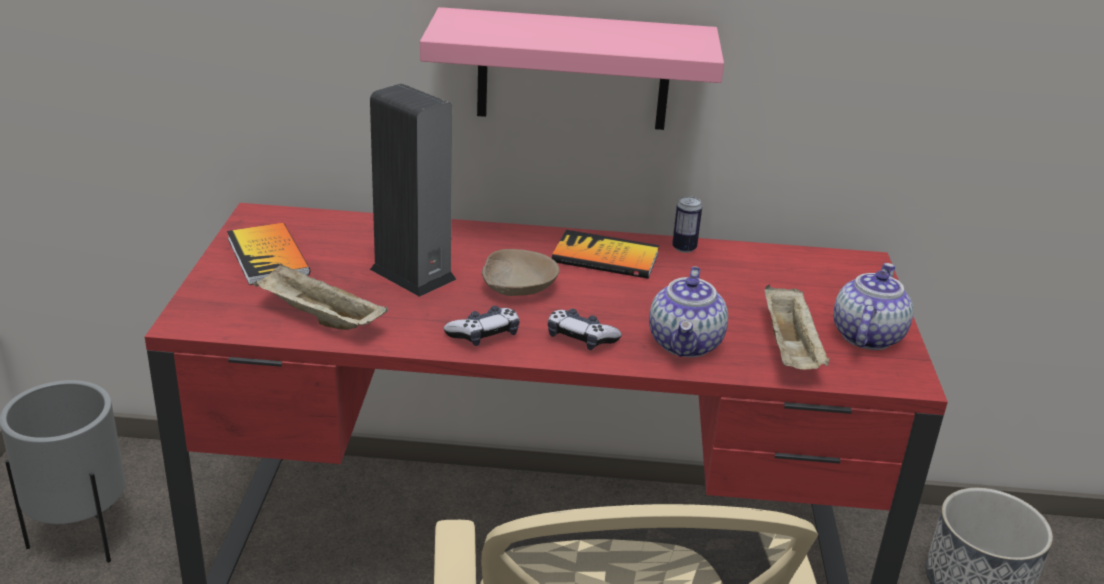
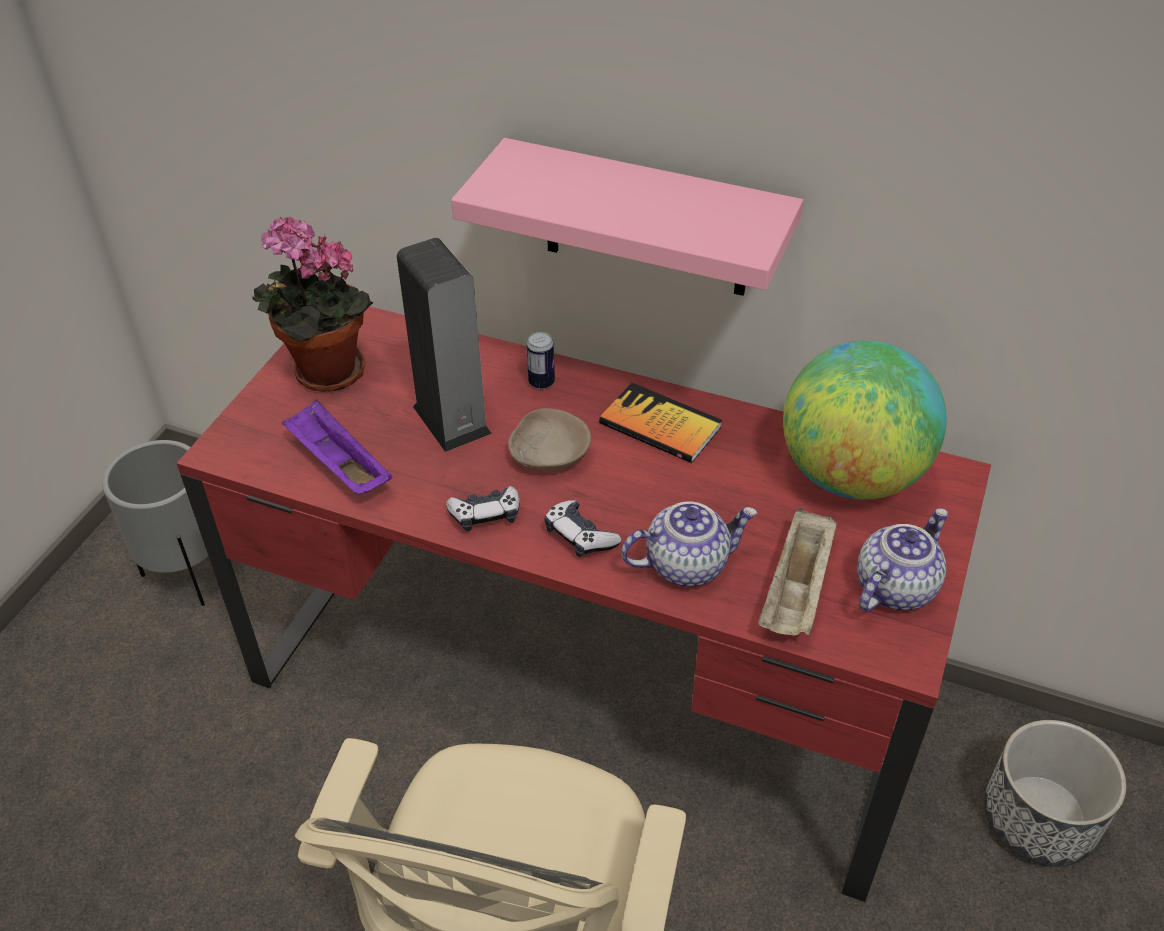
camera: 20 degrees right, 15 degrees up
(268, 256) = (324, 374): book -> potted plant
(318, 318) = (338, 465): beige tray -> purple tray
(684, 248) = (753, 424): can -> can (541, 382)
(686, 344) = (686, 564): teapot -> teapot turned 135 degrees counterclockwise
(785, 271) = (851, 476): none -> globe

